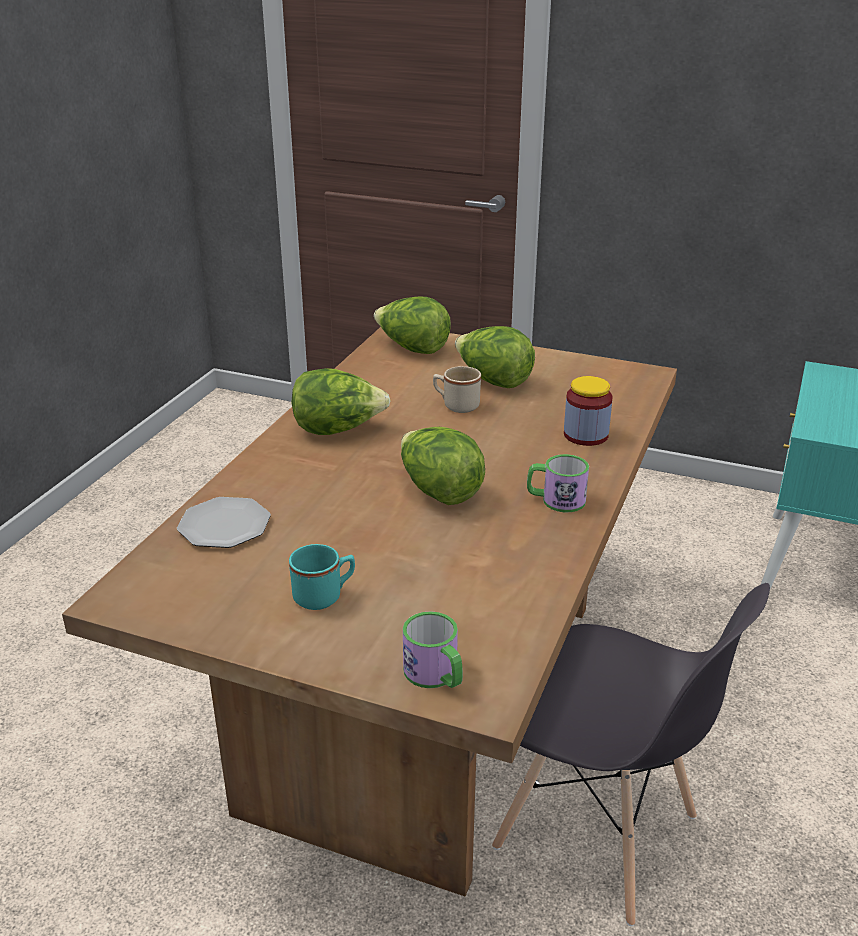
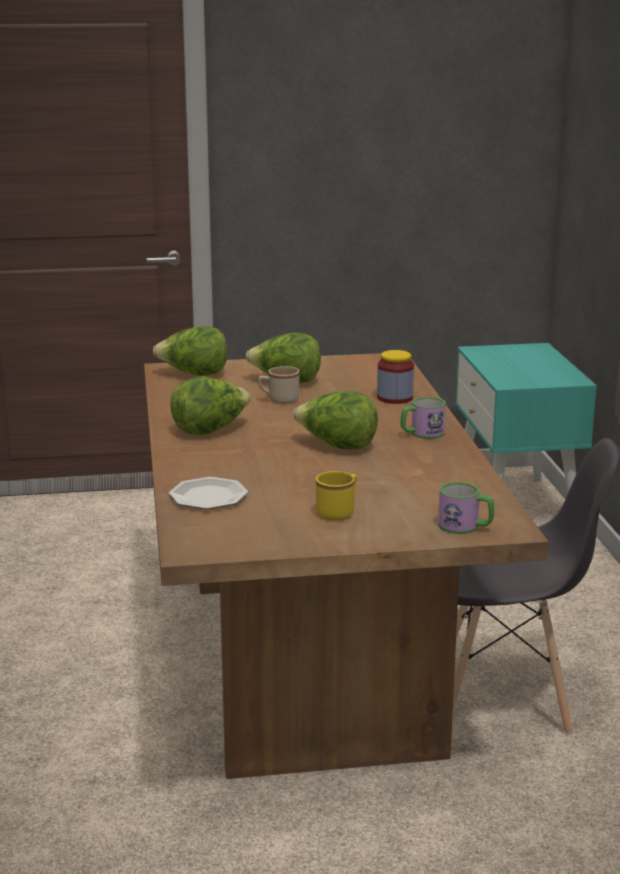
camera: 30 degrees left, 10 degrees down
(324, 596) = (339, 512): turquoise mug -> yellow mug

